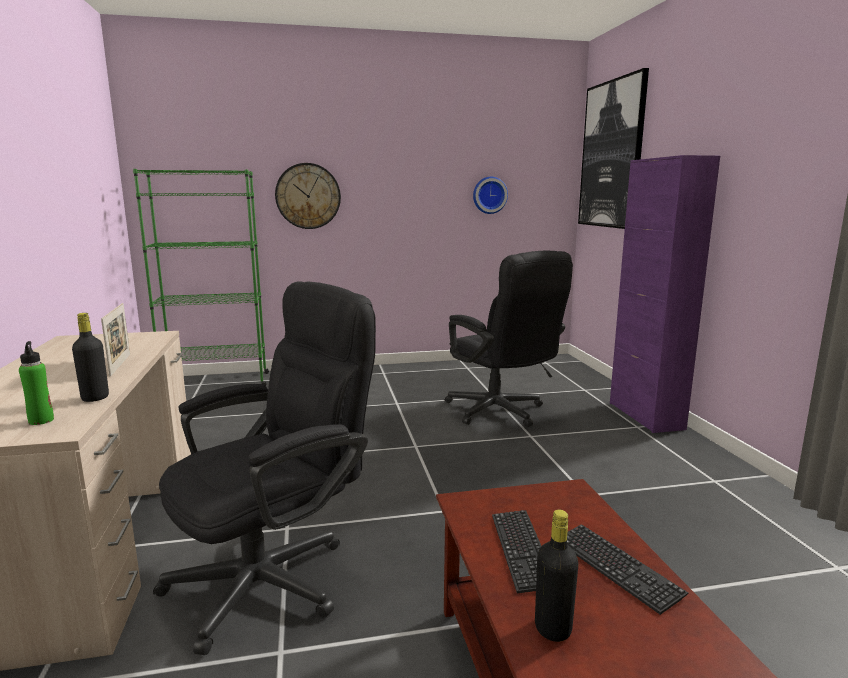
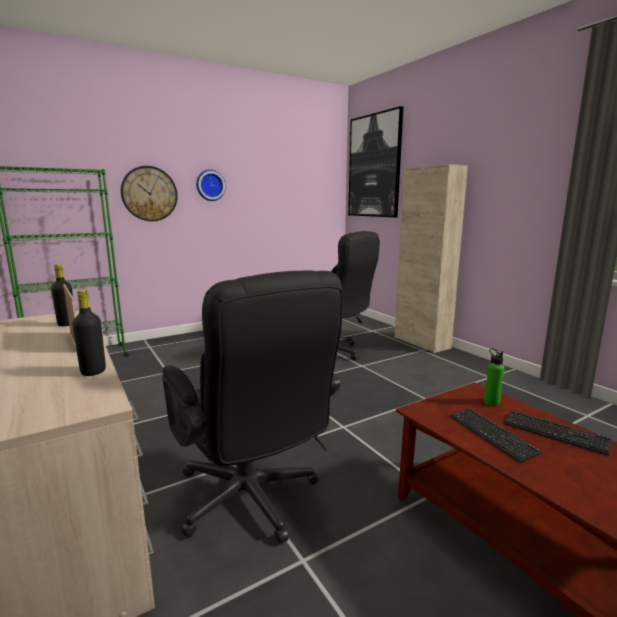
camera: 20 degrees left, 0 degrees up
(41, 420) = (65, 398): green bottle -> green bottle (491, 402)
(275, 576) = (253, 502): black office chair -> black office chair turned 120 degrees clockwise
(489, 195) = (288, 194): wall clock -> wall clock (210, 185)
(553, 629) = (565, 480): black bottle -> black bottle (66, 324)
(645, 416) = (421, 343): purple cabinet -> beige cabinet

